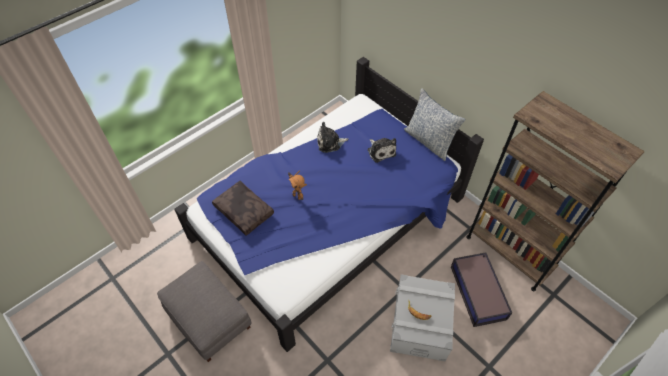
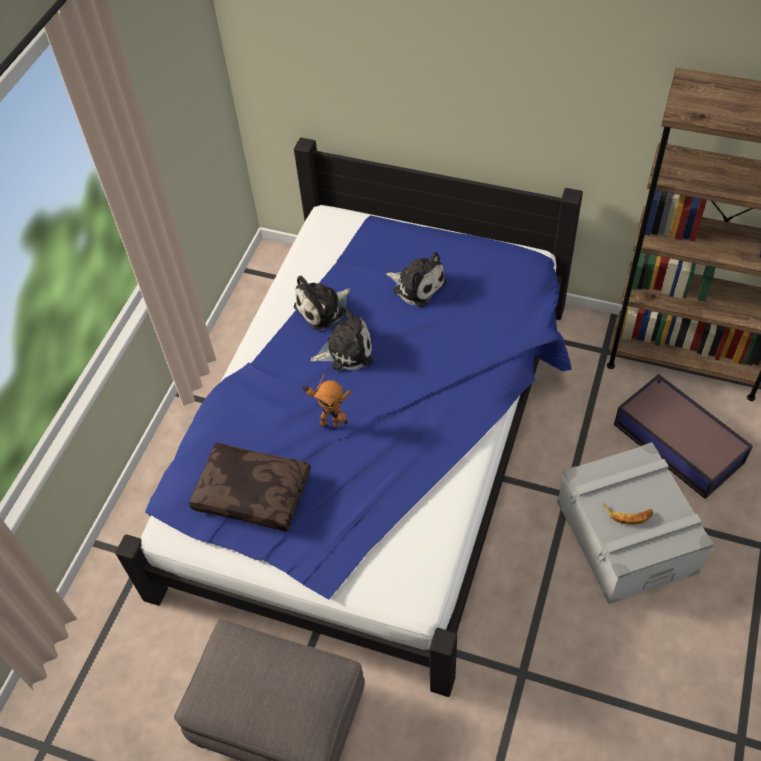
camera: 25 degrees left, 0 degrees up
(327, 167) = (346, 351): none -> plush toy
(429, 141) = (482, 235): pillow -> none

